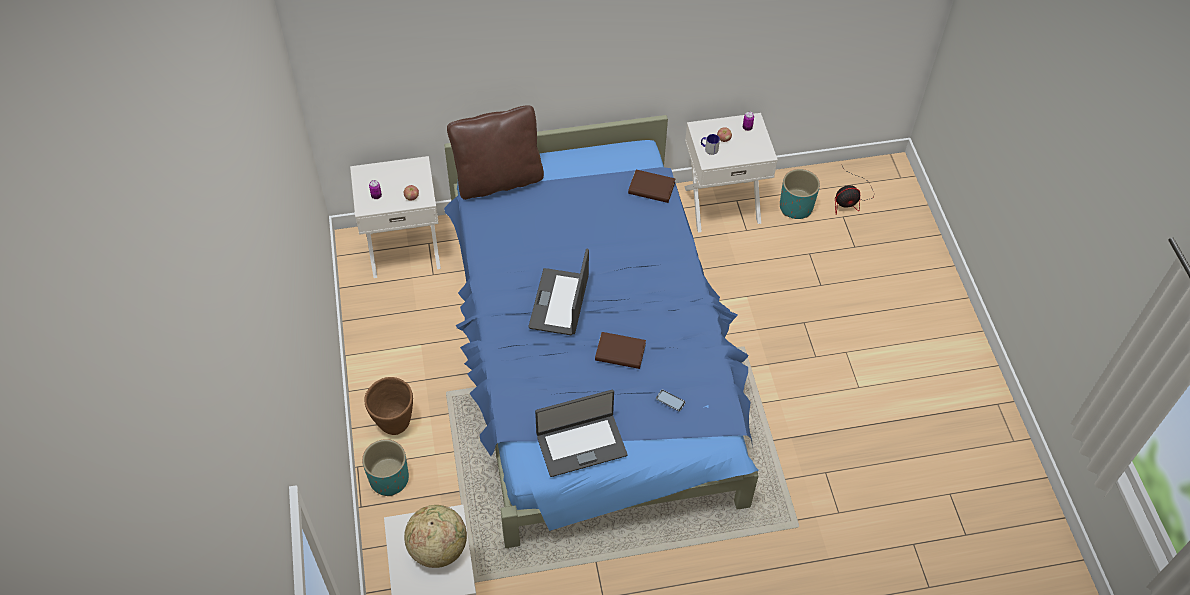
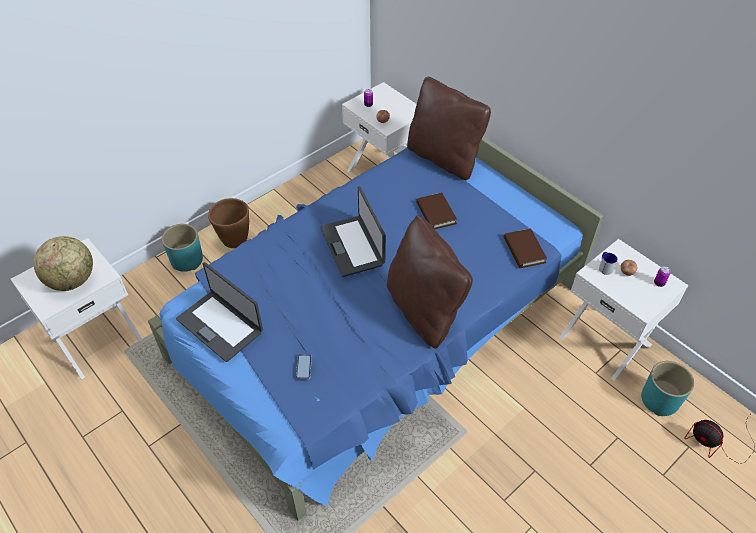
camera: 60 degrees right, 5 degrees down
(560, 302) = (353, 246): laptop -> laptop turned 90 degrees counterclockwise
(620, 352) = (331, 307): brown book -> brown book (436, 213)
(667, 289) = (424, 310): none -> brown pillow

